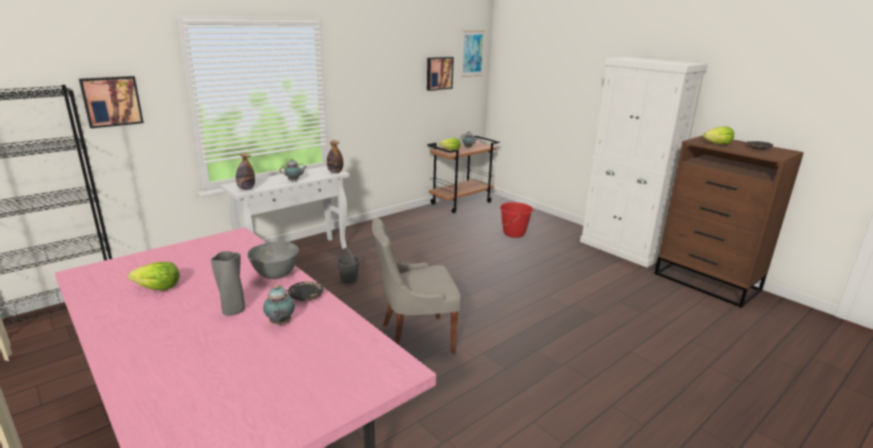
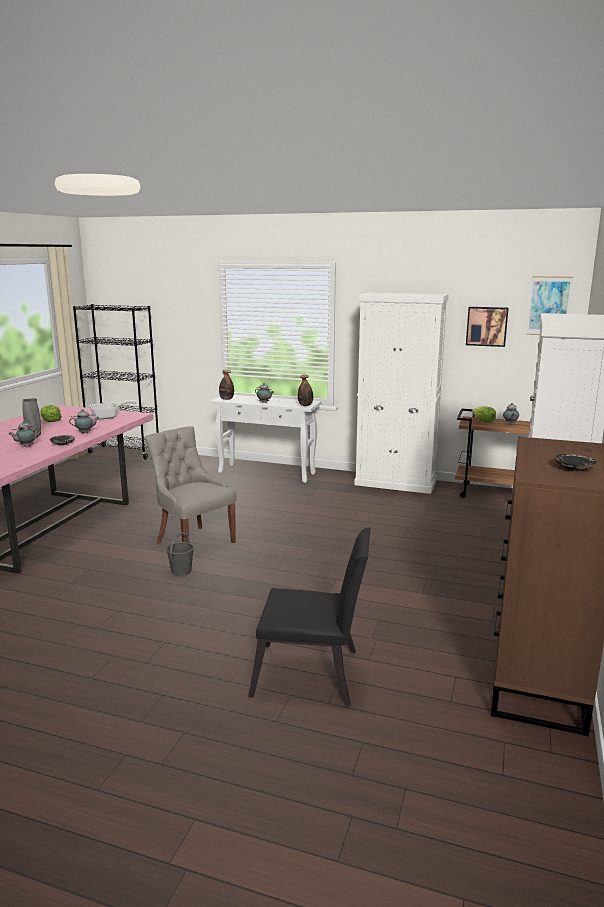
camera: 60 degrees right, 5 degrees down
(111, 101) = (174, 319): picture -> none
(217, 250) = (108, 417): none -> frying pan
(276, 275) = (86, 433): grey bowl -> teapot
(349, 280) = (254, 498): grey bucket -> grey bucket (181, 571)
(398, 221) = (395, 483): none -> white cabinet
(514, 233) = (464, 534): red bucket -> none
(686, 349) = (313, 675): none -> black chair
(717, 144) = (544, 449): lettuce -> none

